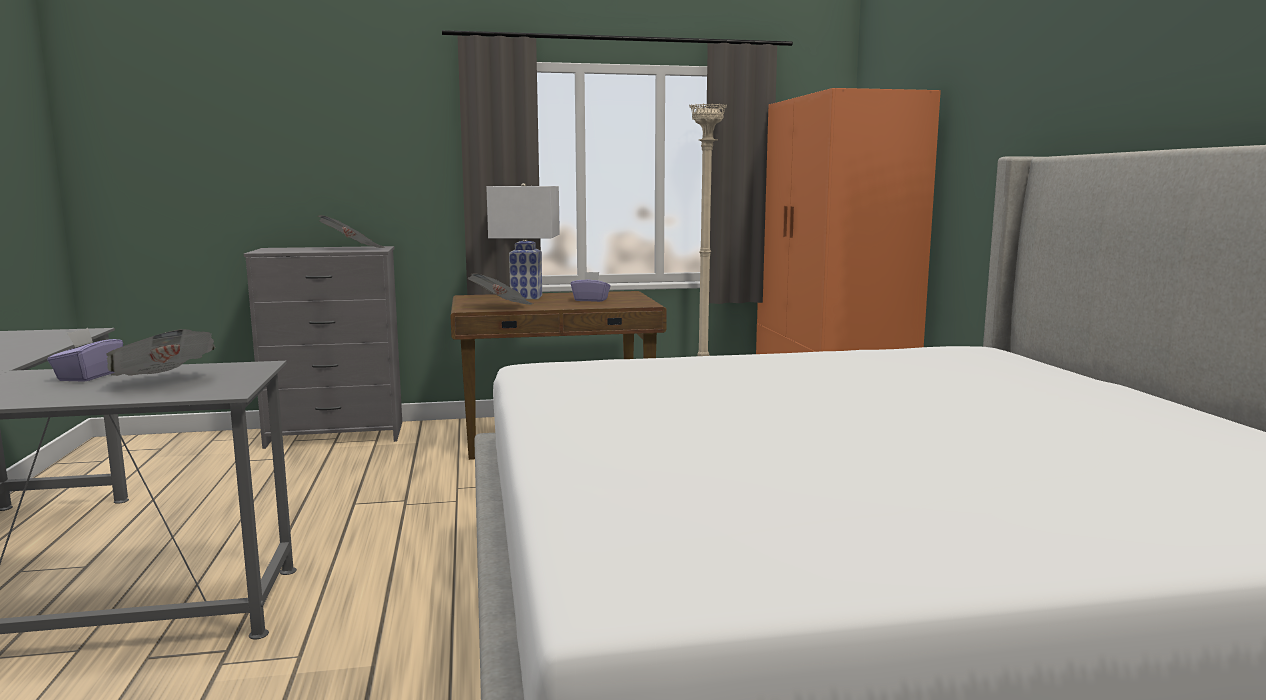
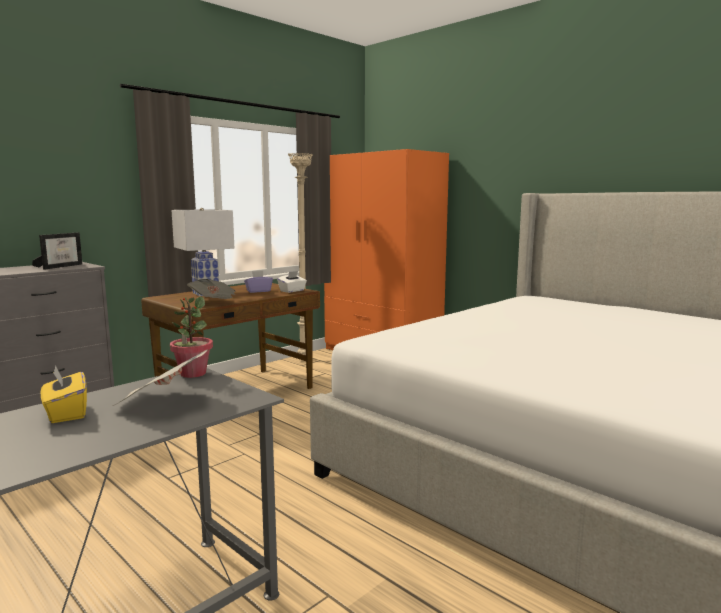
camera: 35 degrees left, 0 degrees up
(88, 376) = (66, 413): purple tissue box -> yellow tissue box
(255, 365) = (192, 373): none -> potted plant
(352, 249) = (60, 266): newspaper -> picture frame
(630, 303) = (292, 291): none -> white tissue box

